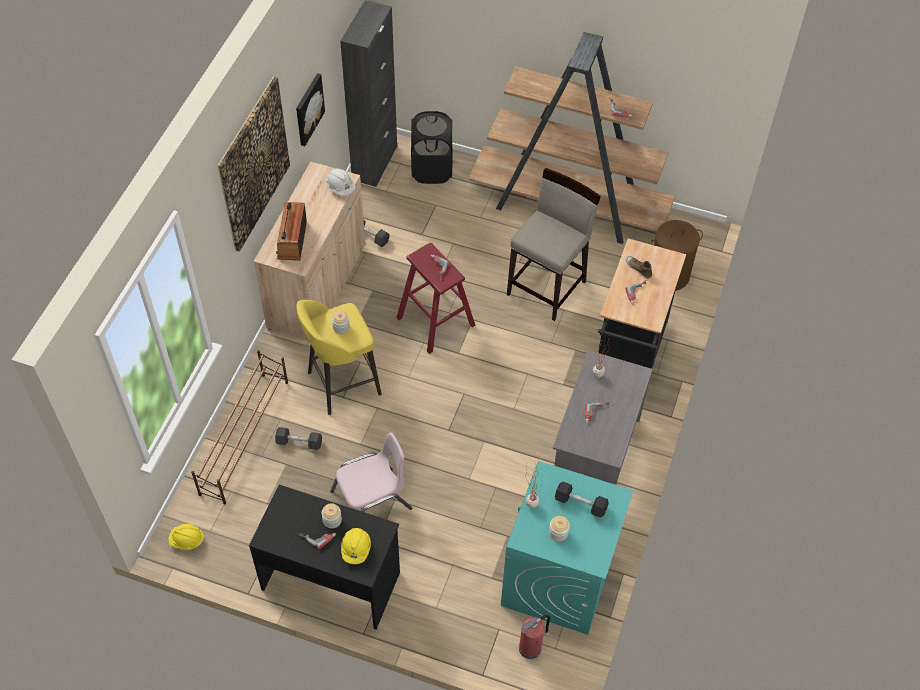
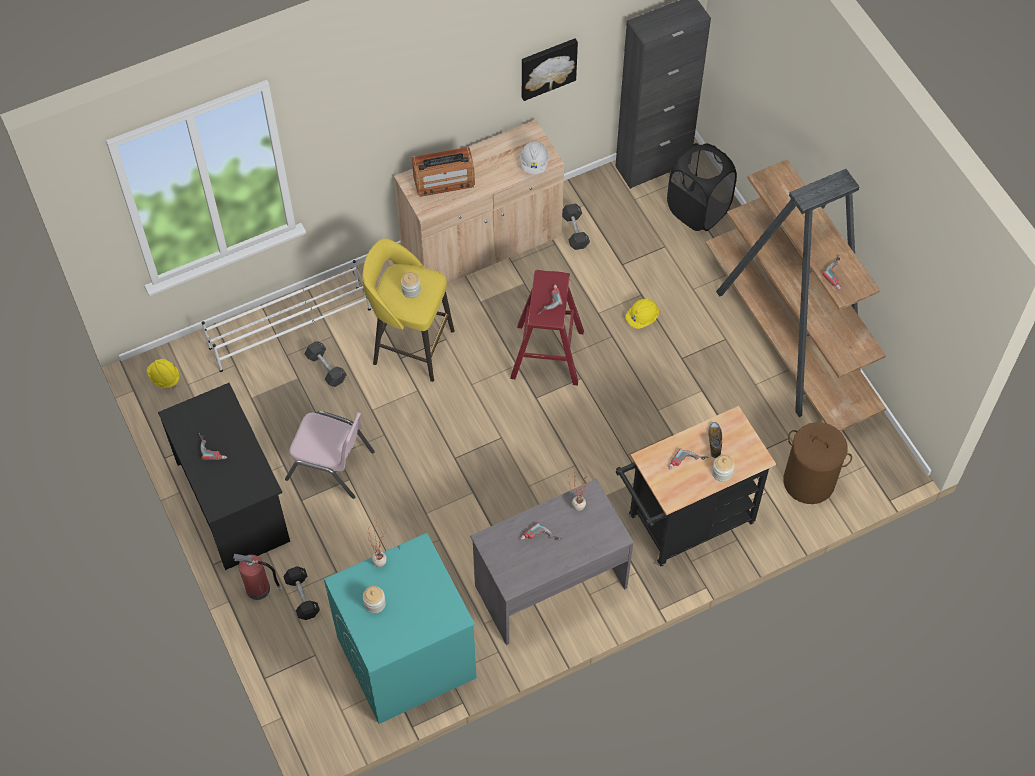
camera: 45 degrees right, 5 degrees up
(245, 436) = (291, 328): brown shoe rack -> white shoe rack
(253, 164) = (422, 86): picture -> none
(292, 240) = (444, 181): radio -> radio turned 150 degrees counterclockwise
(332, 520) = (236, 445): jar -> jar (722, 473)
(356, 549) = (229, 484): yellow hard hat -> yellow hard hat (642, 318)
(531, 647) = (324, 692): fire extinguisher -> fire extinguisher (259, 589)
(547, 287) = (680, 402): beige stool -> none
(580, 504) = (419, 597): black dumbbell -> black dumbbell (302, 597)

